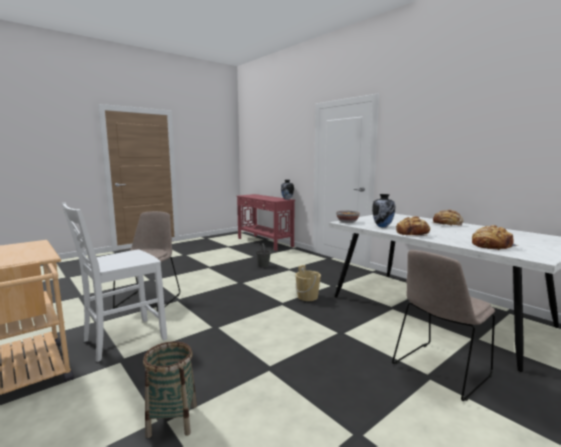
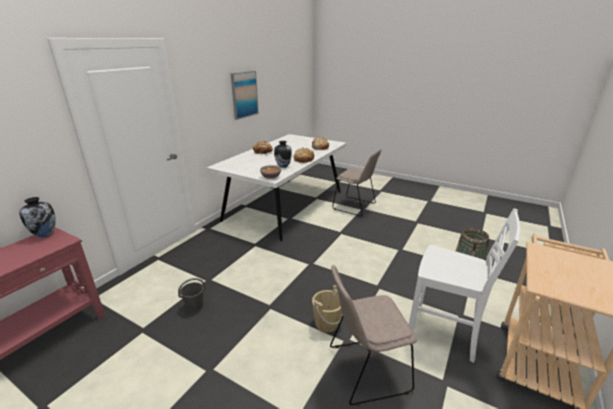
camera: 110 degrees left, 15 degrees up
(307, 297) = (289, 253): beige bucket -> beige bucket (327, 323)
(473, 149) = (244, 94): none -> picture

